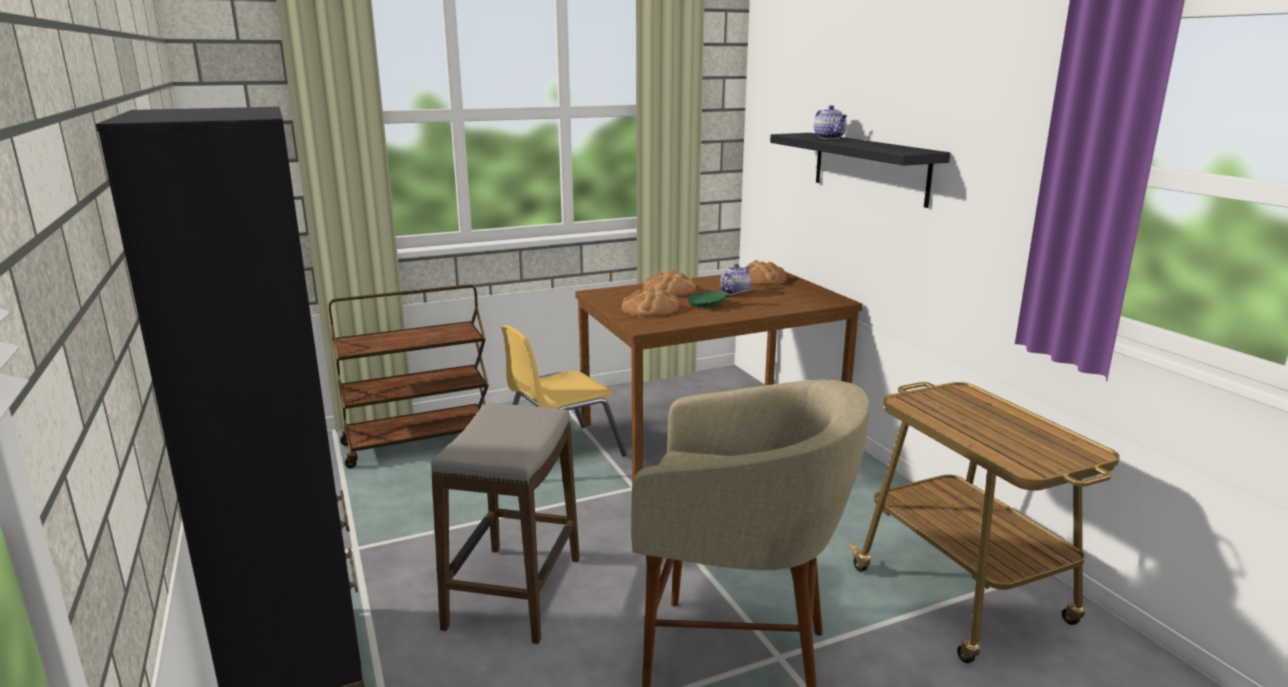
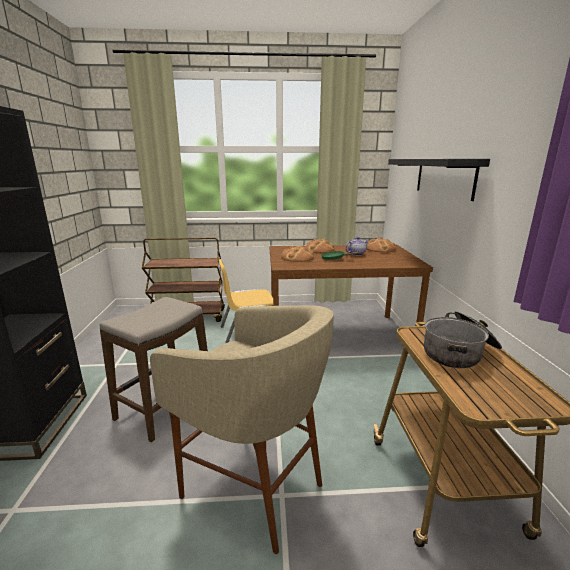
camera: 20 degrees right, 0 degrees up
(830, 138) = (420, 158): teapot -> none
(975, 416) = (459, 353): none -> cooking pot

